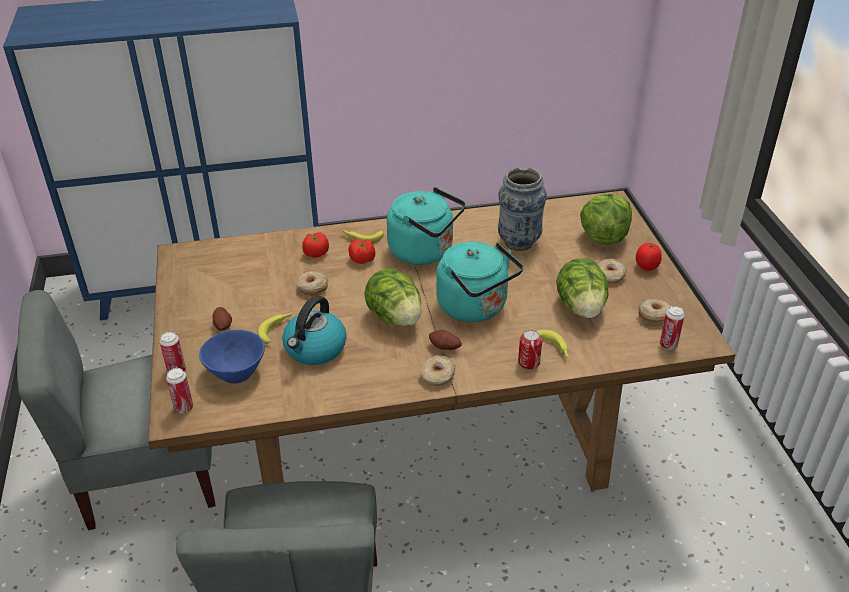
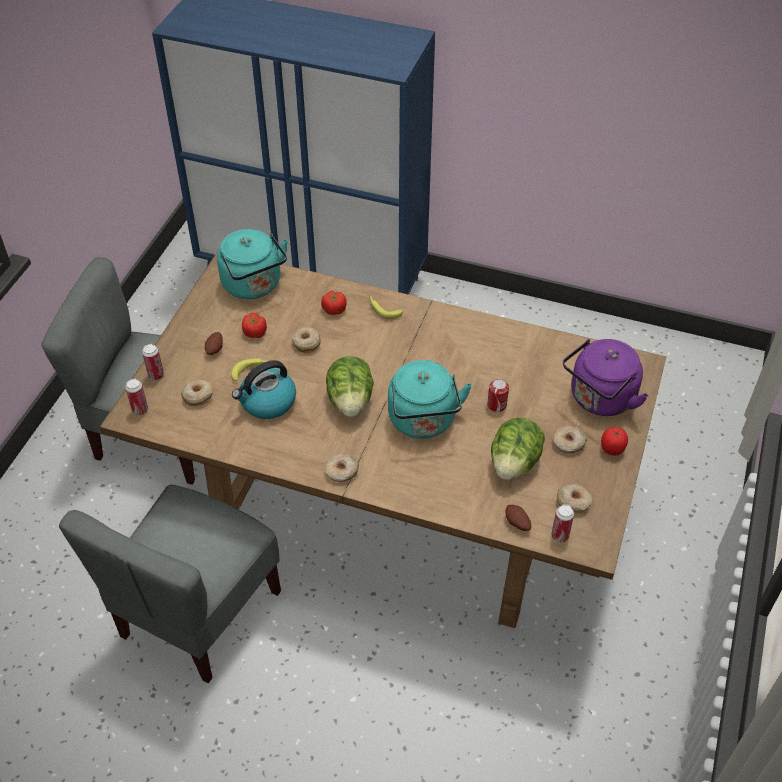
camera: 30 degrees right, 10 degrees up
(237, 371) = (198, 396): blue bowl -> donut
(362, 259) = (367, 332): tomato -> tomato (255, 332)
(425, 251) = (425, 346): turquoise kettle -> turquoise kettle (254, 286)
(444, 348) = (367, 448): potato -> potato (516, 523)
(518, 242) = (515, 372): vase -> none
(529, 362) = (425, 494): can -> can (496, 405)
(552, 348) = (456, 491): banana -> none
(603, 237) = (600, 400): lettuce -> purple kettle

